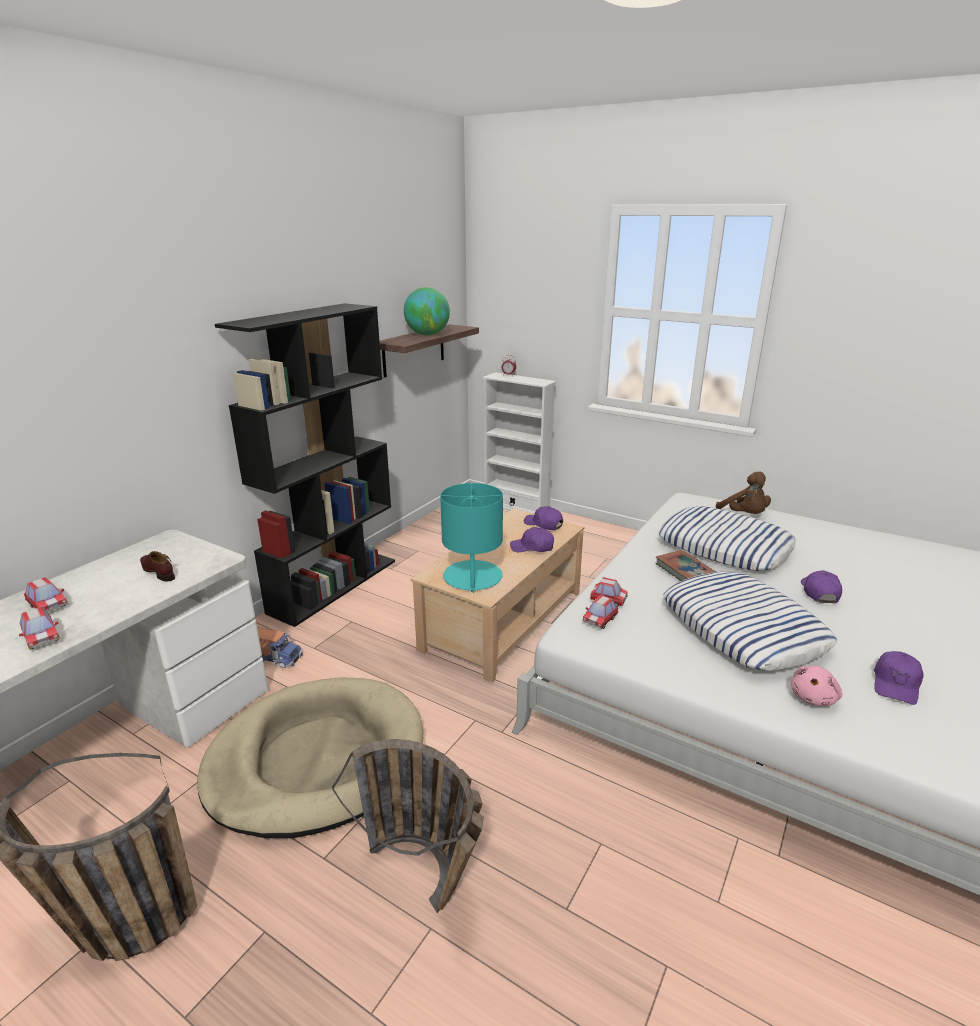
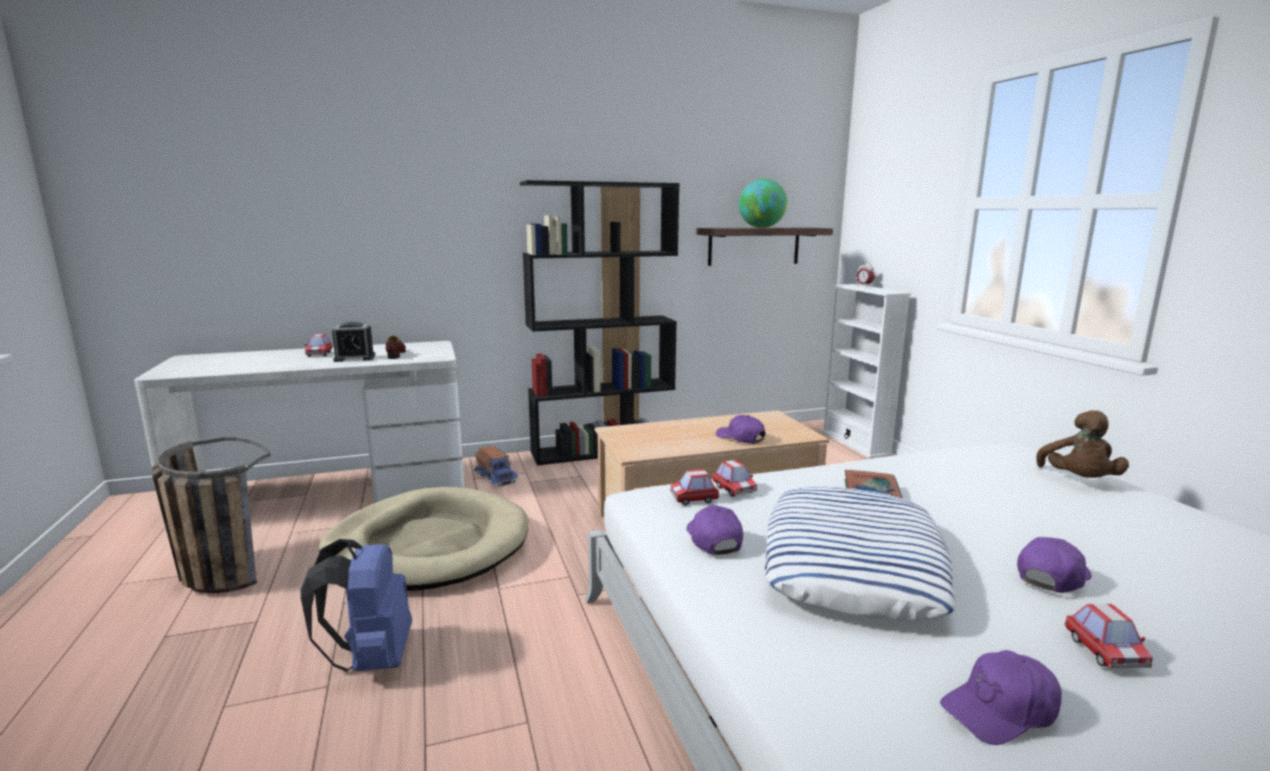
camera: 40 degrees right, 10 degrees down
(42, 638) = (286, 364): toy car -> toy car (1104, 651)
(116, 595) = (354, 358): none -> alarm clock
(429, 883) = (371, 659): basket -> blue backpack
(472, 577) = (644, 440): turquoise table lamp -> none
(543, 524) = (785, 427): purple cap -> purple cap (713, 540)
(725, 547) = (981, 496): pillow -> none
(813, 697) = (824, 656): pink plush toy -> none

